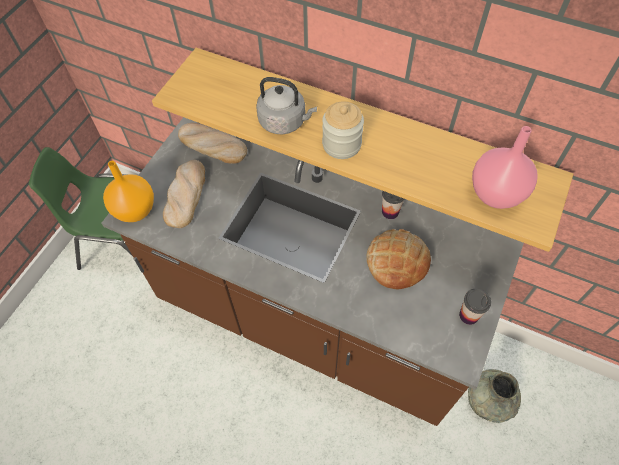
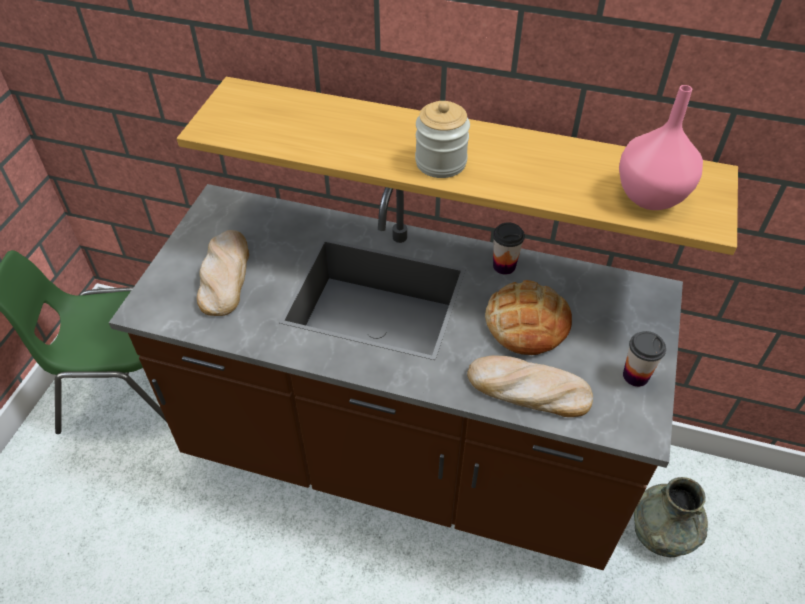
camera: 10 degrees left, 10 degrees down
(136, 211) = (157, 302): orange vase -> none
(212, 145) = (251, 214): bread -> bread (528, 389)
(285, 122) = (361, 145): grey kettle -> none

